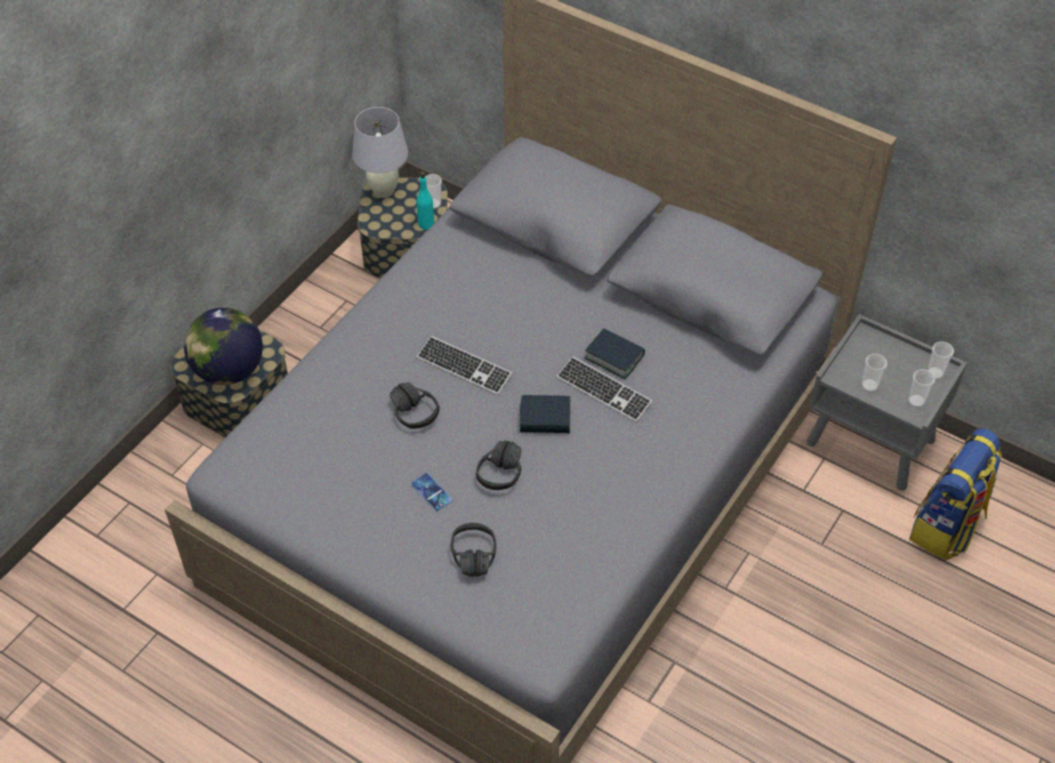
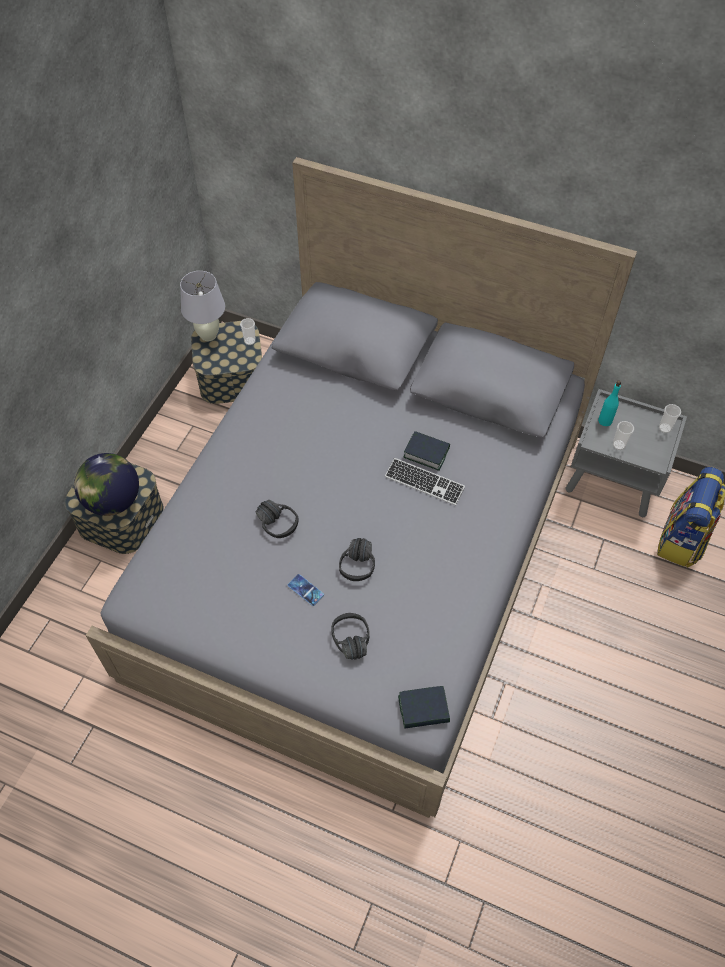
camera: 10 degrees left, 5 degrees up
(426, 223) = (247, 358): turquoise bottle -> turquoise bottle (605, 420)
(464, 367) = (309, 479): keyboard -> none
(545, 419) = (383, 513): book -> book (423, 710)
(916, 401) = (656, 452): cup -> none

